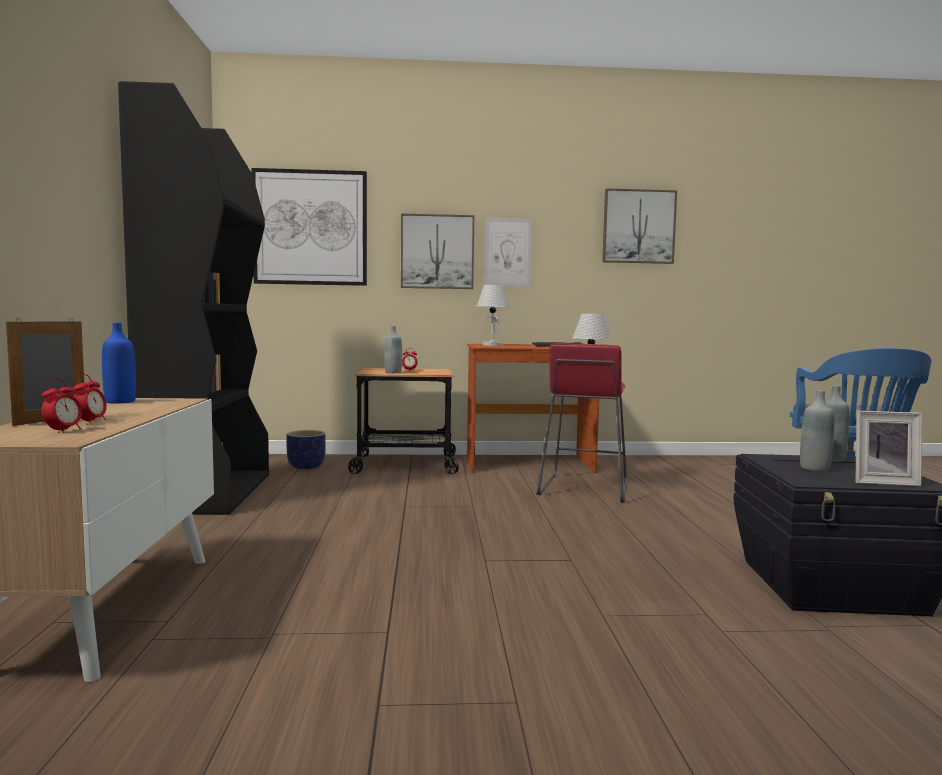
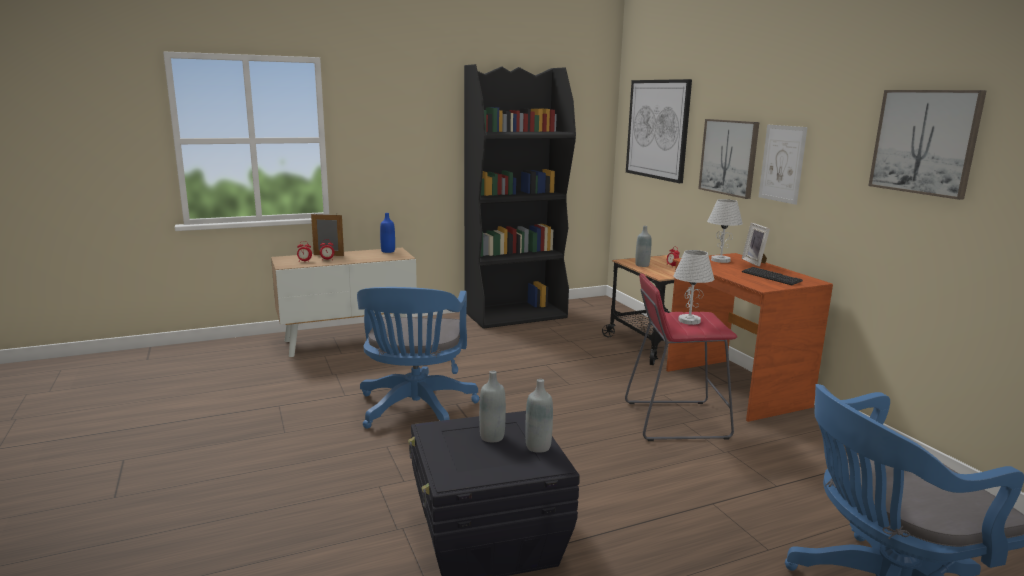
camera: 70 degrees right, 10 degrees up
(306, 466) = (606, 321): planter -> none
(491, 586) = (415, 410): none -> blue office chair
(882, 482) = (450, 459): picture frame -> picture frame (755, 262)

